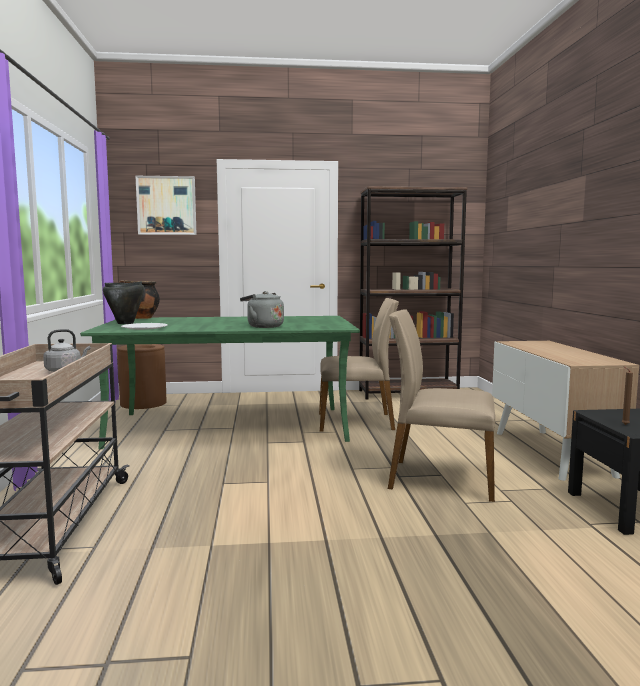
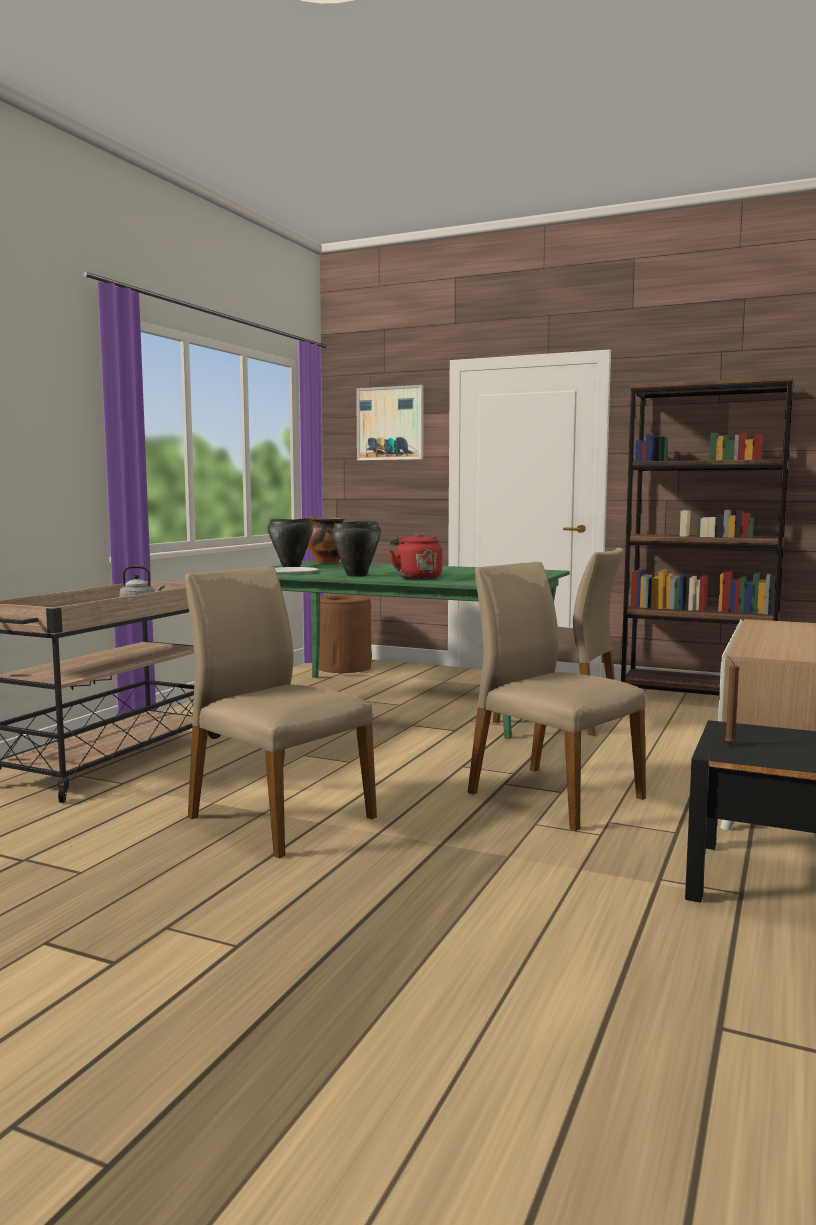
camera: 30 degrees right, 0 degrees up
(210, 327) = (357, 575): none -> black cooking pot
(263, 326) = (416, 578): grey kettle -> red kettle
(287, 544) = (278, 817): none -> beige chair

